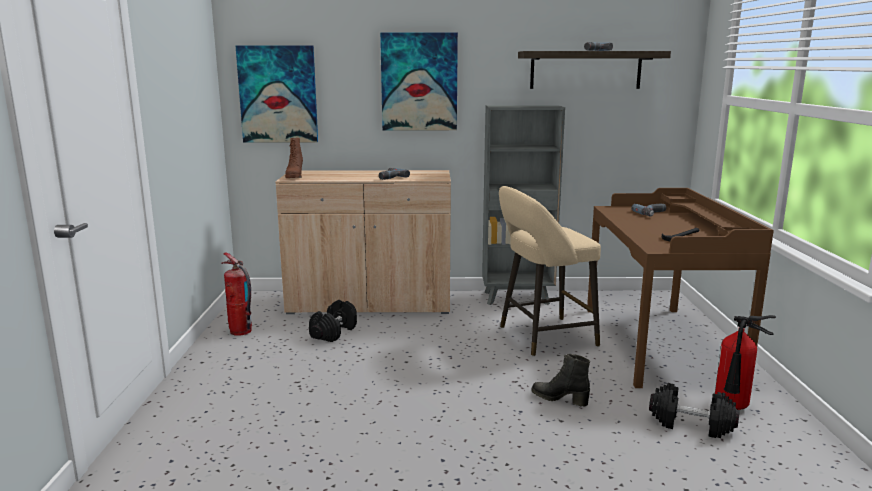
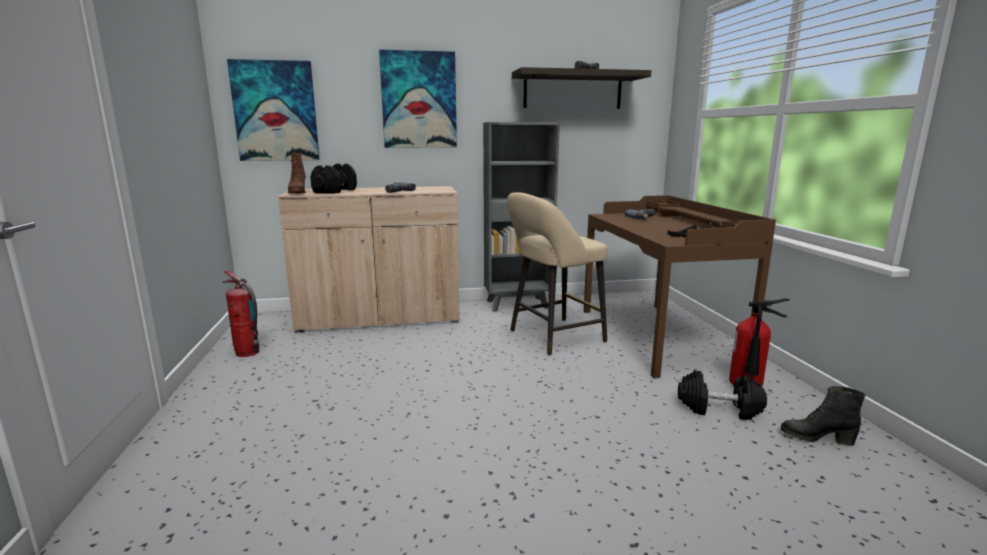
camera: 10 degrees left, 0 degrees up
(334, 332) = (347, 347): black dumbbell -> black dumbbell (335, 191)
(559, 399) = (588, 394): black boot -> black boot (816, 438)

